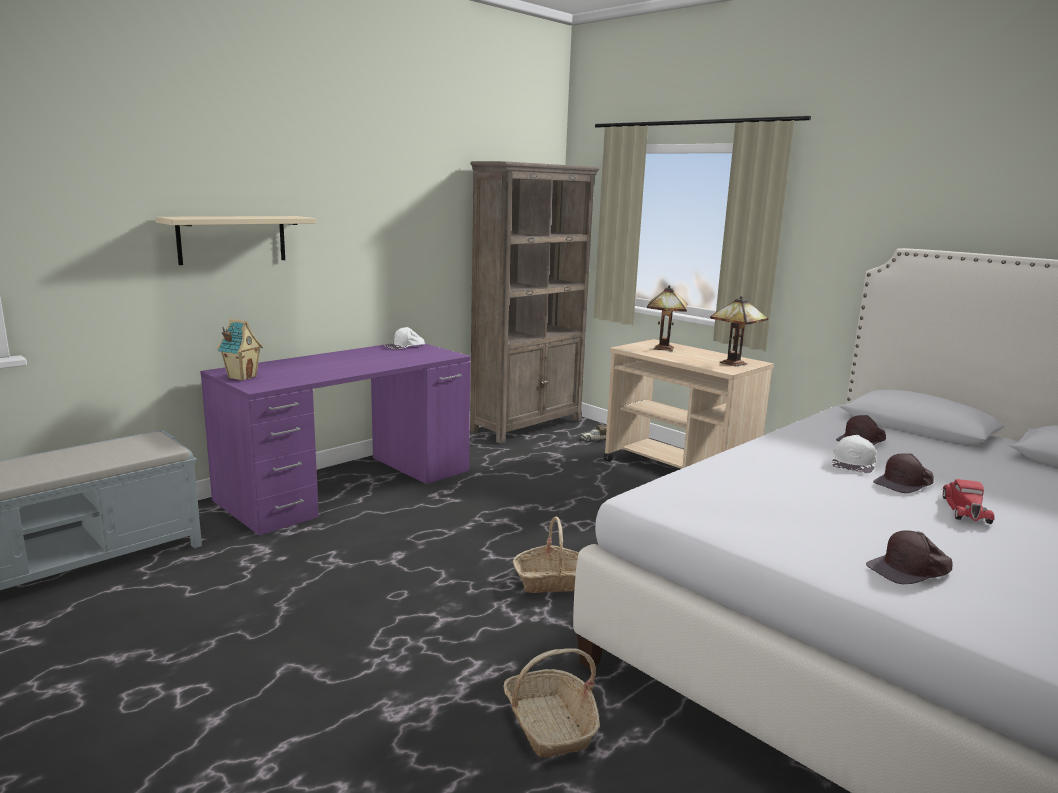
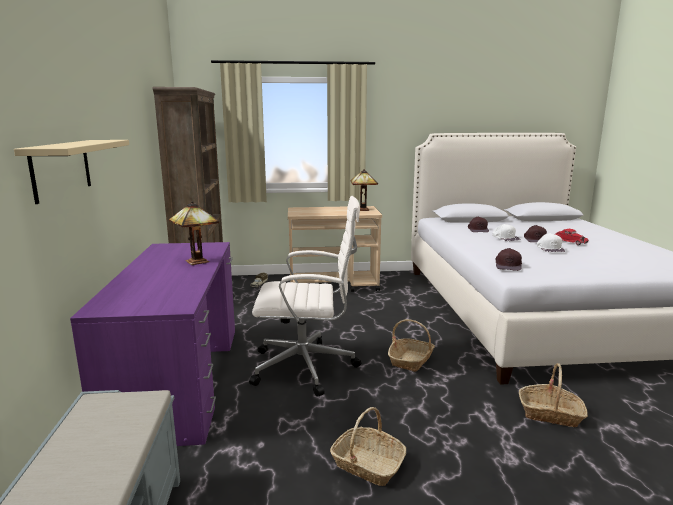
camera: 50 degrees left, 0 degrees up
(242, 377) = (134, 307): toy house -> none
(298, 621) = (367, 464): none -> basket
(405, 346) = (163, 248): white cap -> white cap (550, 248)
(446, 529) = (307, 367): none -> white office chair
(662, 348) = (310, 210): table lamp -> table lamp (195, 261)
(910, 569) = (623, 264): brown cap -> brown cap (508, 265)

